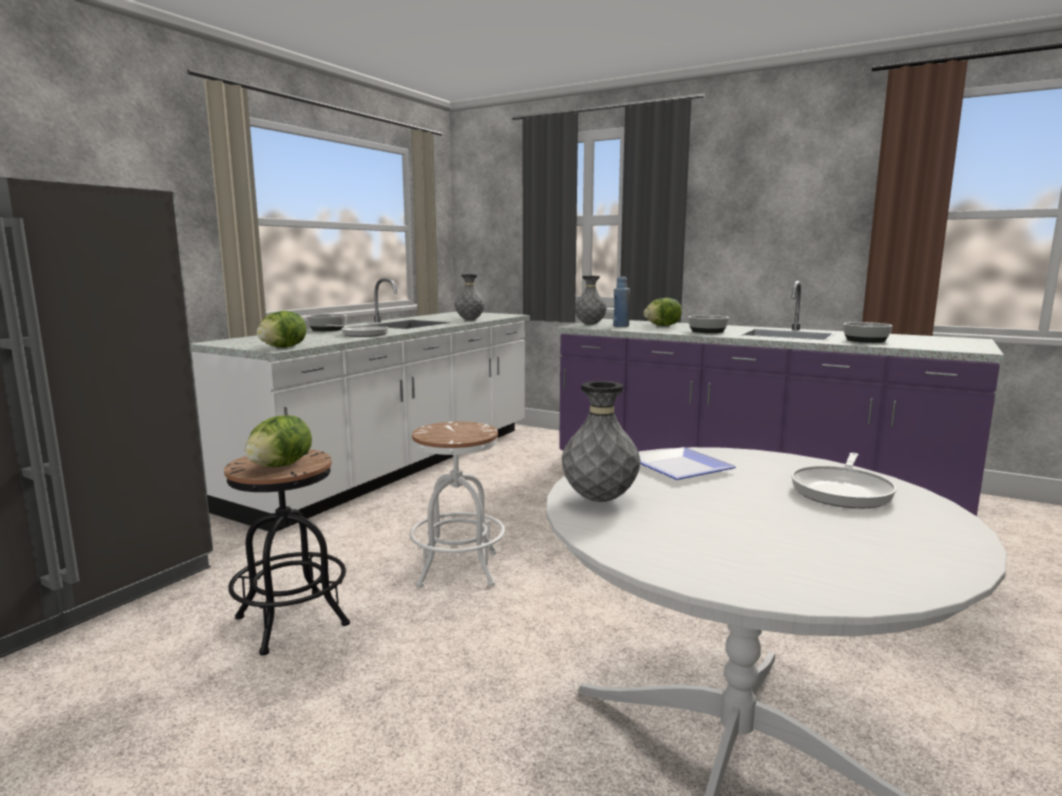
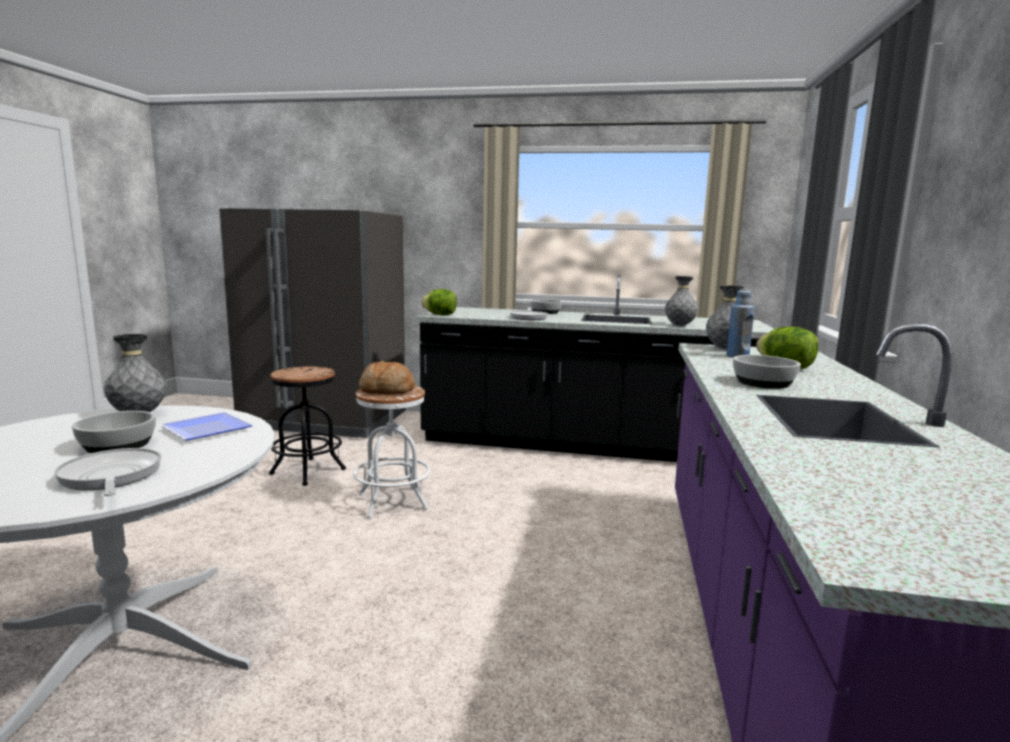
camera: 70 degrees right, 0 degrees up
(280, 466) = (295, 373): lettuce -> none
(397, 465) = (585, 444): white counter -> black counter
(450, 432) = (386, 390): none -> bread
(842, 491) = (110, 477): frying pan -> frying pan turned 45 degrees clockwise
(865, 340) = (847, 461): bowl -> bowl (118, 445)

